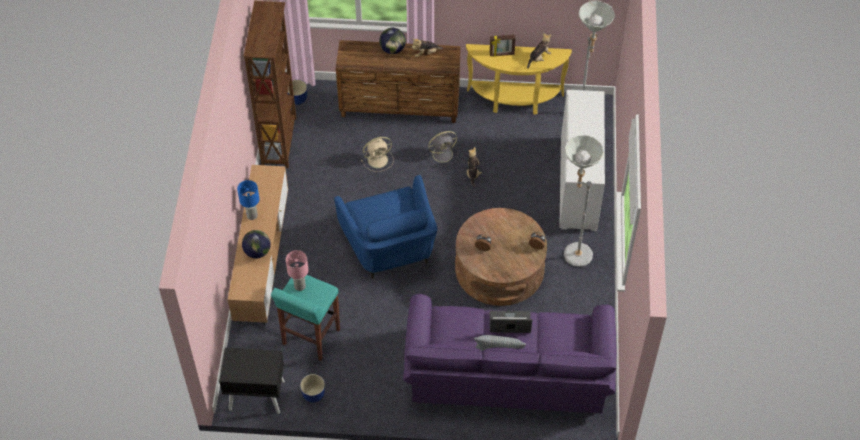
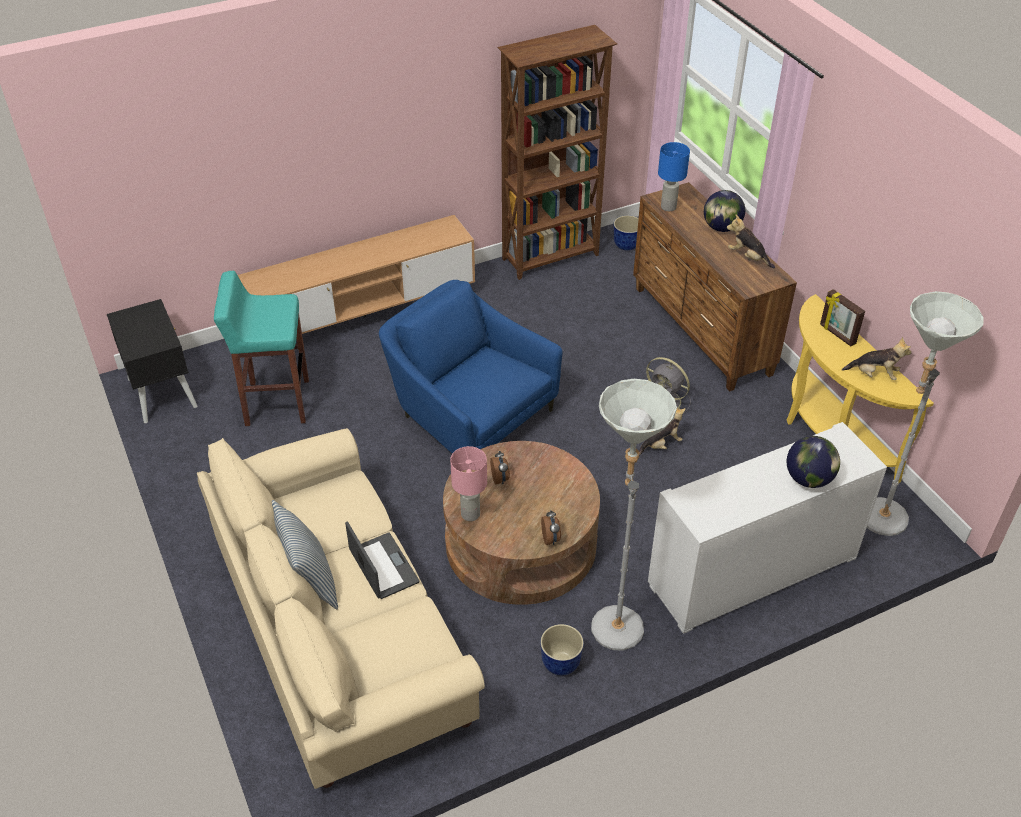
camera: 60 degrees right, 10 degrees down
(252, 216) = (376, 244): blue table lamp -> blue table lamp (668, 207)
(257, 252) = (325, 269): globe -> globe (808, 479)
(299, 286) = (272, 305): pink table lamp -> pink table lamp (470, 514)
(313, 395) = (187, 442): planter -> planter (560, 663)
(378, 159) = (600, 347): beige fan -> none
(390, 247) = (469, 415): blue armchair -> blue armchair turned 90 degrees clockwise
(508, 371) = (341, 631): purple sofa -> beige sofa

